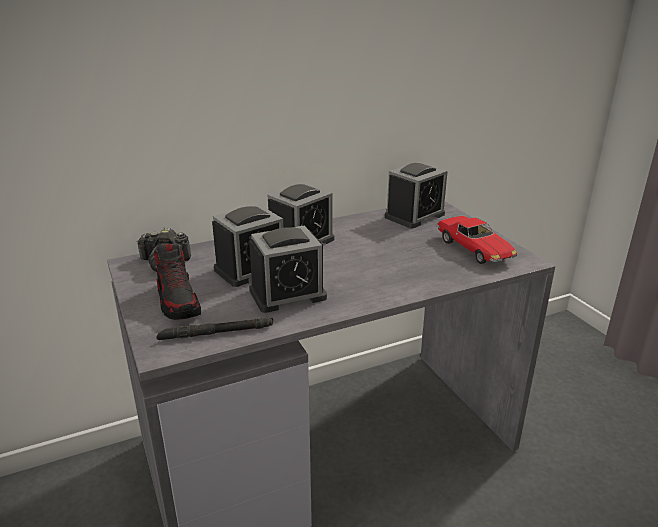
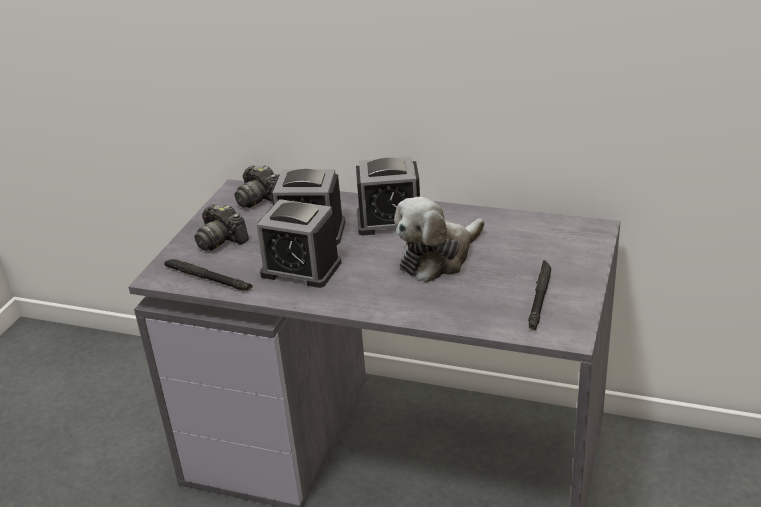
camera: 45 degrees right, 5 degrees up
(178, 301) = (221, 240): shoe -> camera
(374, 251) = (438, 258): none -> plush toy
(414, 216) = (548, 233): alarm clock -> none
(475, 249) = (539, 298): toy car -> black flashlight

